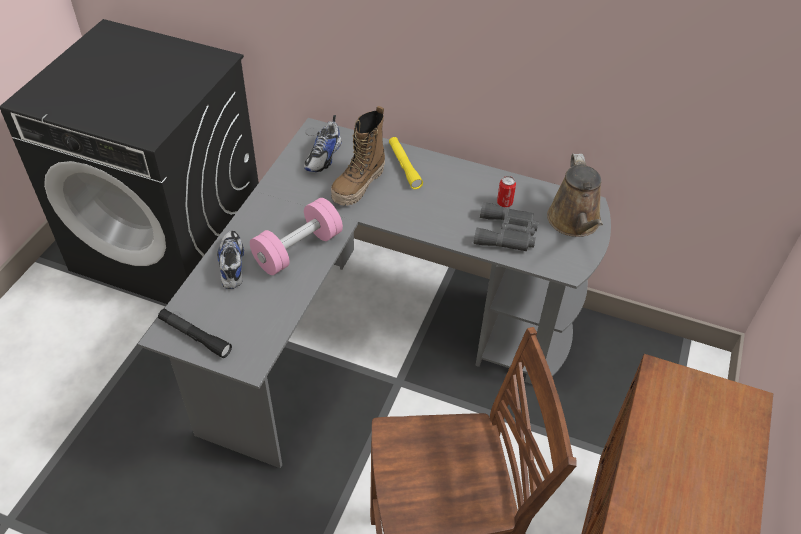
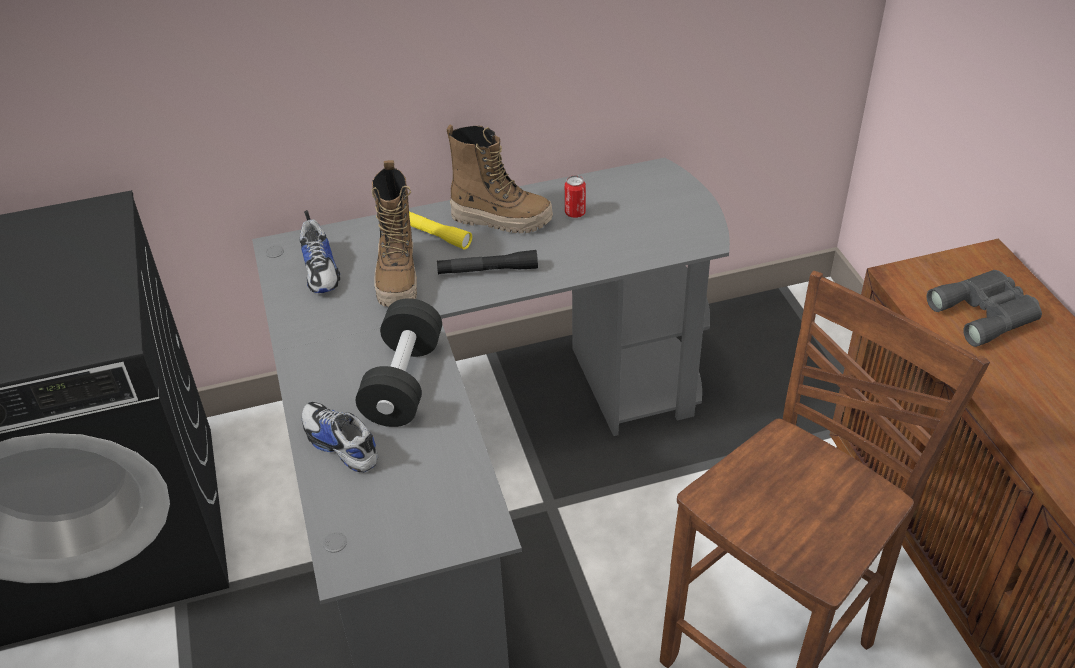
camera: 35 degrees left, 5 degrees down
(195, 336) = (386, 545): black flashlight -> black flashlight (487, 270)
(298, 250) = (403, 382): pink dumbbell -> black dumbbell
(455, 182) = (501, 219): none -> boot
(507, 233) = (610, 240): grey binoculars -> grey binoculars (987, 313)
(574, 222) = (663, 195): brown watering can -> none

